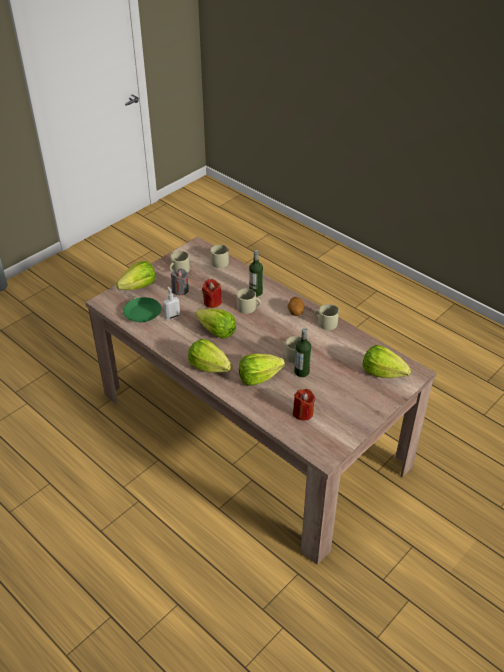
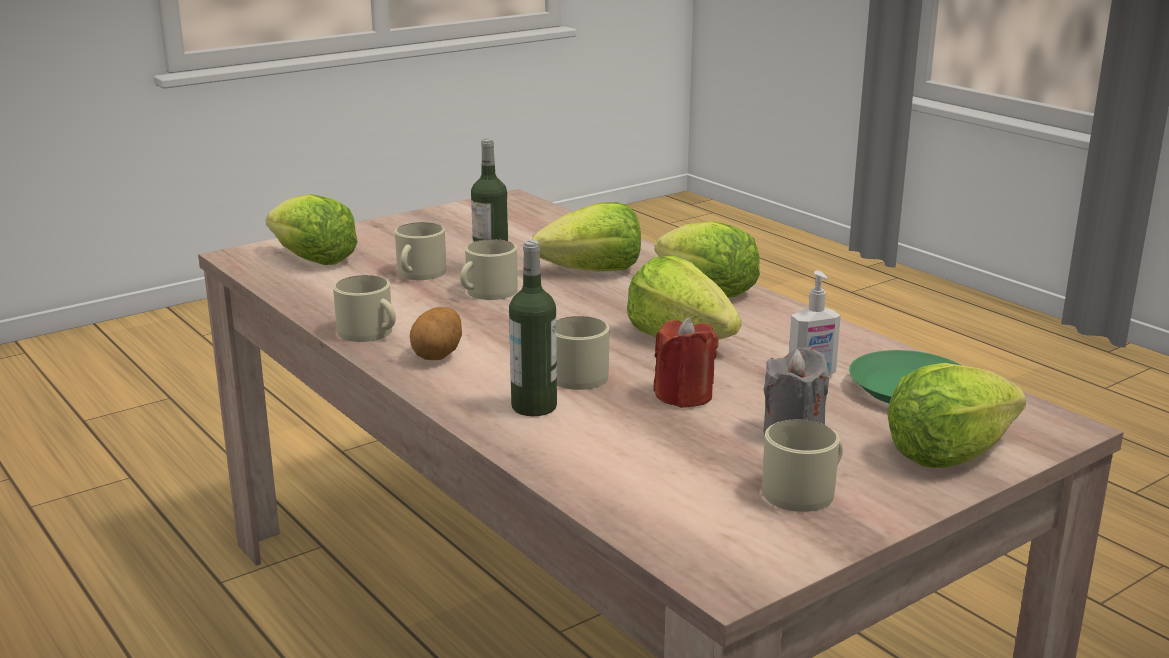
camera: 170 degrees left, 20 degrees down
(220, 261) = (634, 507): beige mug -> beige mug (418, 274)
(303, 413) = (522, 232): red candle -> none

